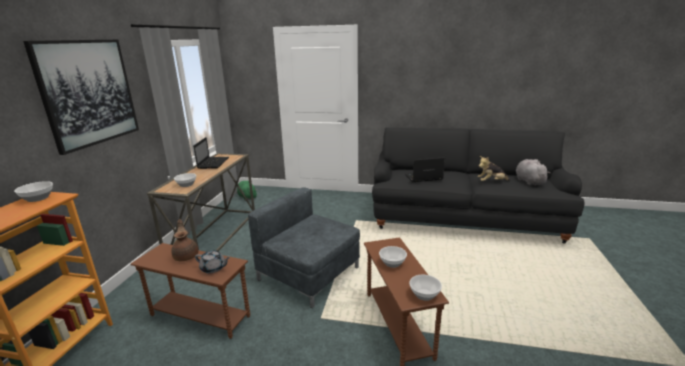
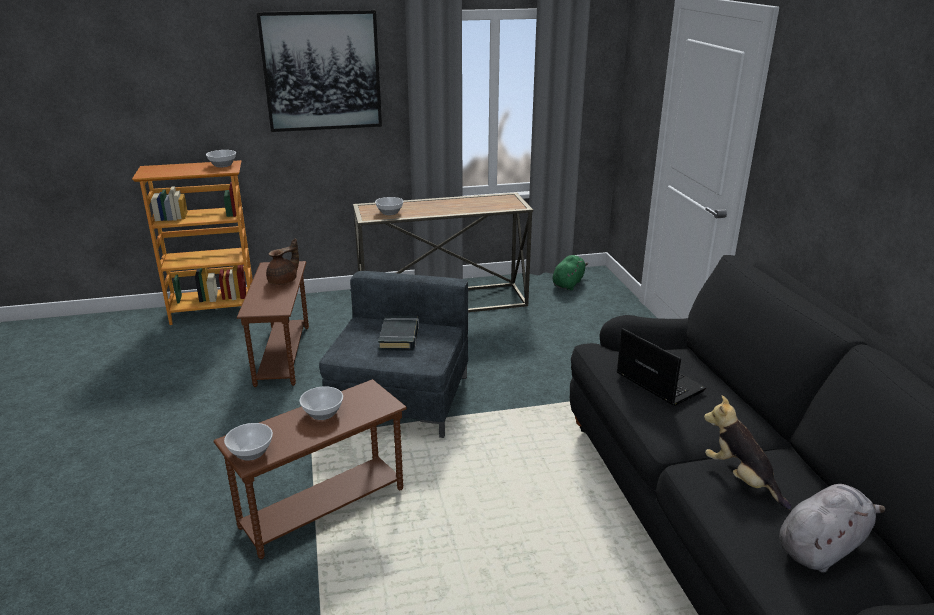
camera: 65 degrees right, 5 degrees up
(213, 163) = (474, 202): laptop -> none
(213, 268) = (264, 302): grey teapot -> none
(309, 231) = (399, 337): none -> black book

